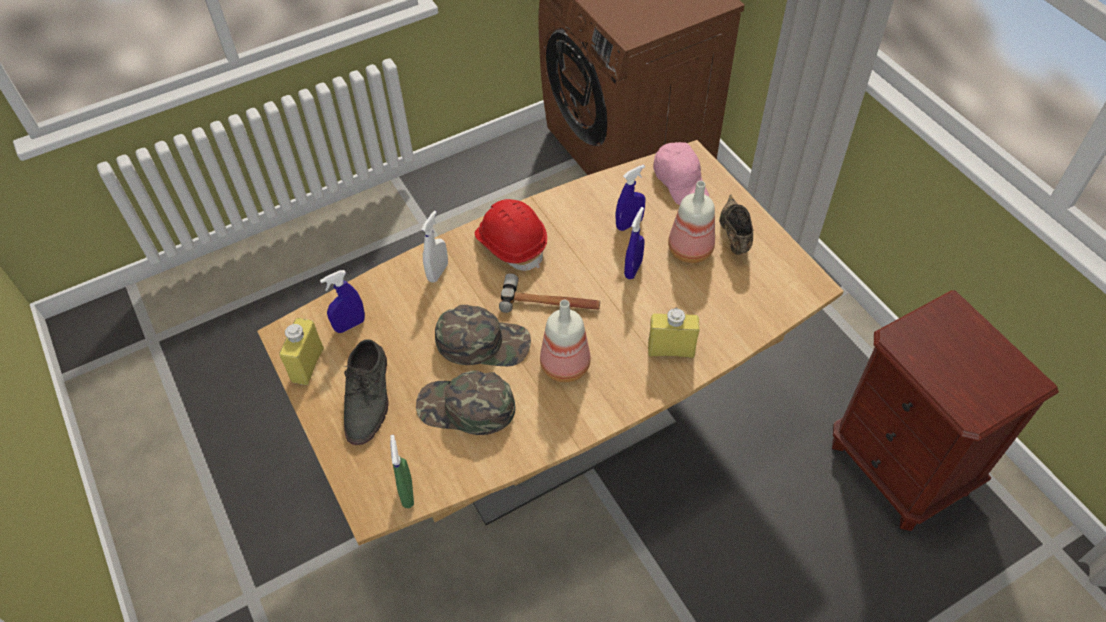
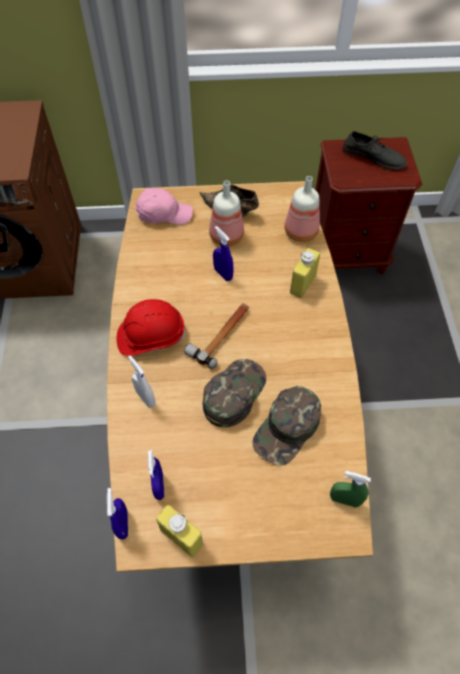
camera: 65 degrees left, 5 degrees up
(368, 397) = (241, 497): grey shoe -> grey shoe (373, 157)
(566, 366) = (284, 349): bottle -> bottle (302, 232)
(629, 224) = (181, 258): blue spray bottle -> blue spray bottle (123, 524)

